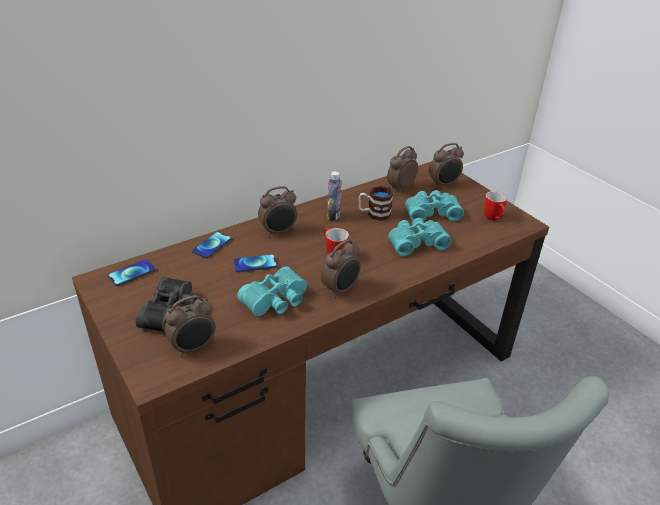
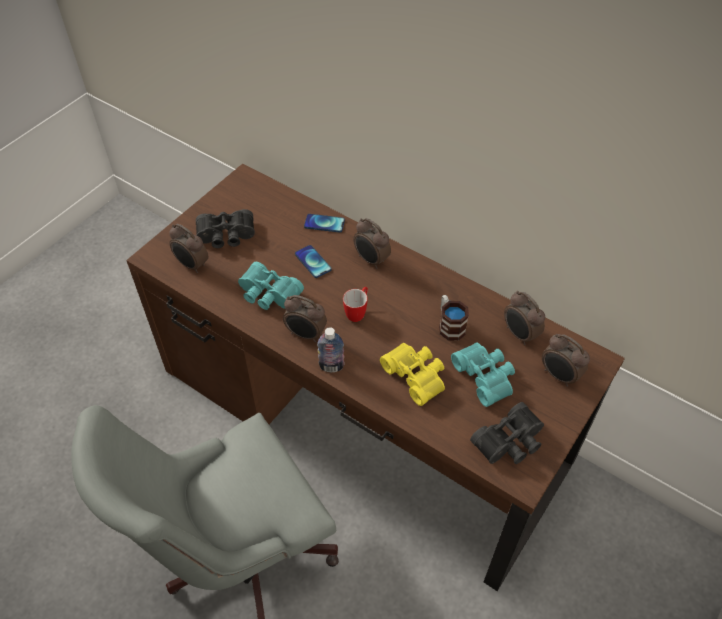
camera: 70 degrees right, 15 degrees up
(132, 273) = (262, 193): phone -> none
(333, 216) = (423, 293): bottle -> bottle (331, 366)
(400, 188) = (519, 334): alarm clock -> alarm clock turned 150 degrees counterclockwise
(416, 242) = (416, 375): turquoise binoculars -> yellow binoculars
(493, 219) = (510, 443): mug -> black binoculars

